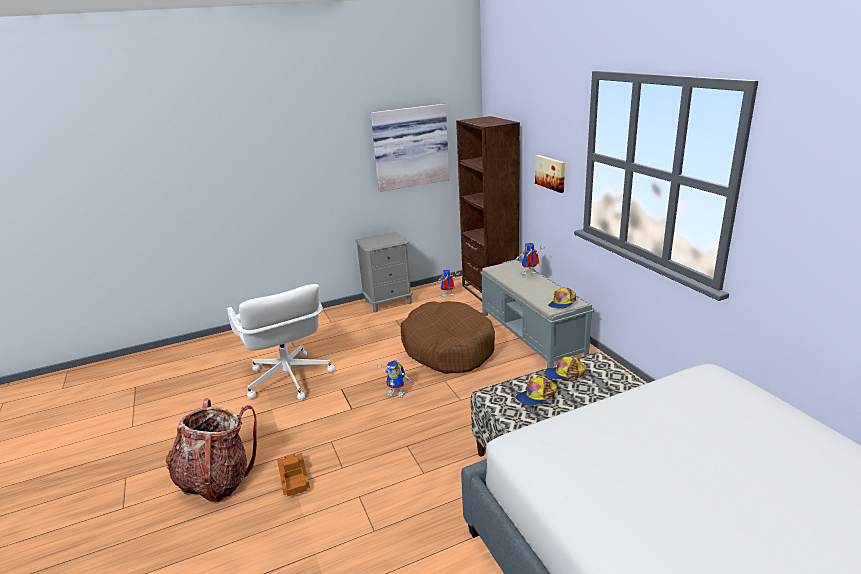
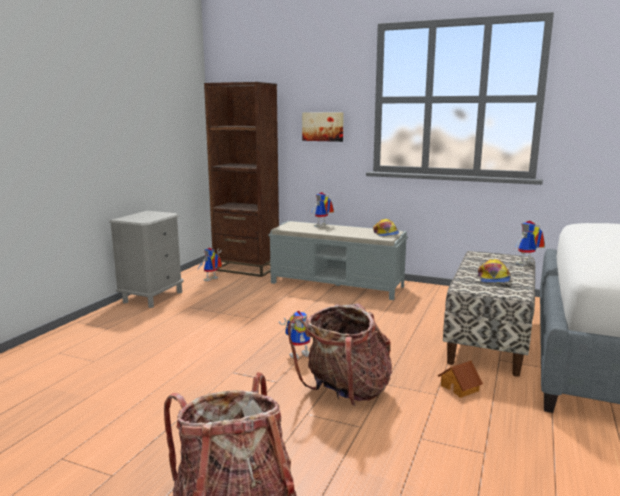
camera: 45 degrees left, 10 degrees down
(288, 379) = (146, 389): white office chair -> none
(293, 479) = (329, 462): toy truck -> none
(375, 438) = (345, 392): none -> backpack
(410, 147) = (153, 110): picture -> none
(448, 348) = (284, 311): brown dog bed -> none
(448, 478) = (460, 388): none -> toy house
(565, 374) = (479, 264): cap -> none
(613, 392) = (526, 264): none -> toy robot

